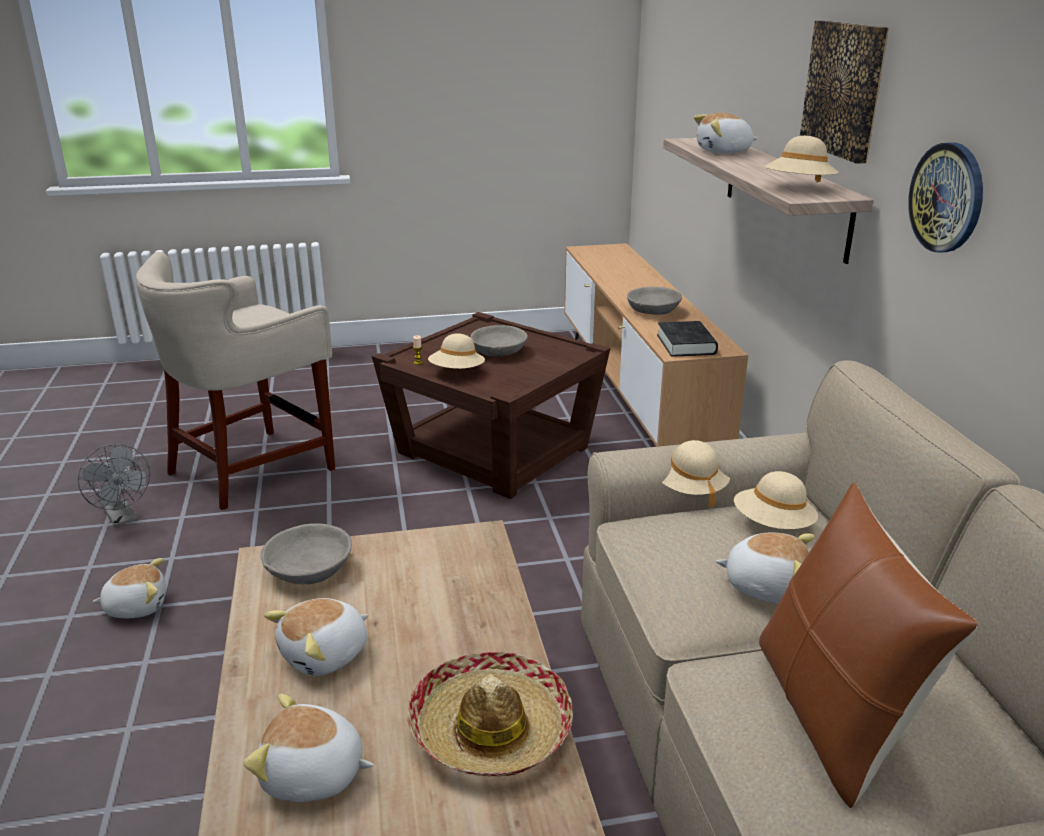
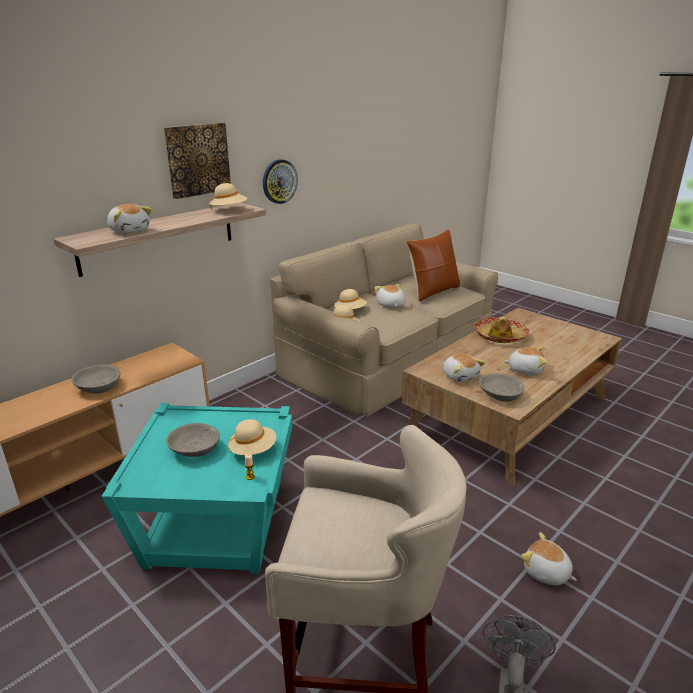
camera: 125 degrees left, 0 degrees up
(313, 776) = (557, 351): plush toy -> plush toy (460, 376)
(494, 450) = (215, 522): brown side table -> turquoise side table
(686, 344) = (168, 361): black book -> none

